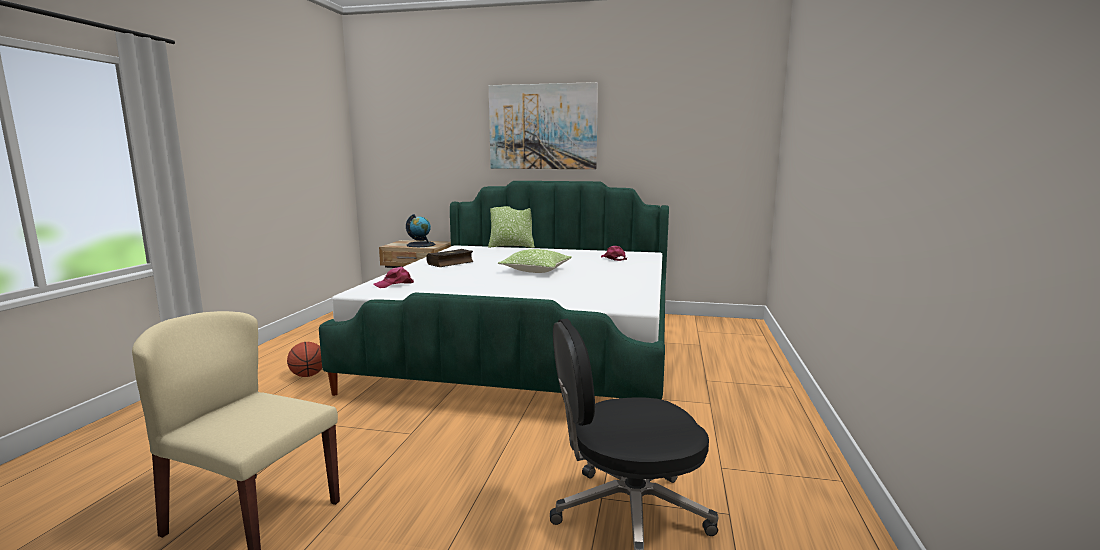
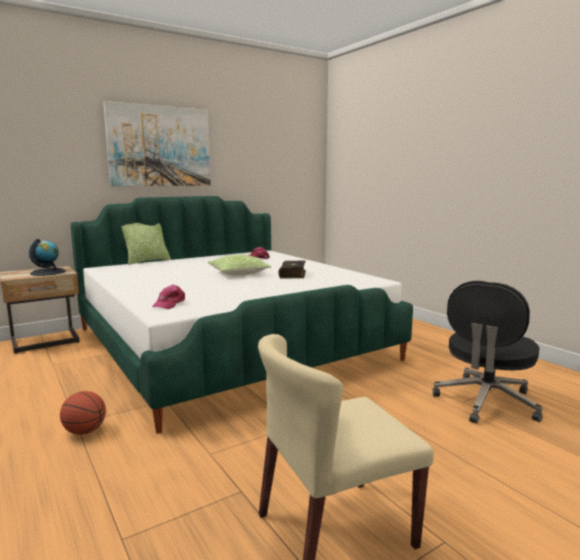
camera: 45 degrees left, 0 degrees up
(451, 263) = (148, 281): book -> book (293, 274)

